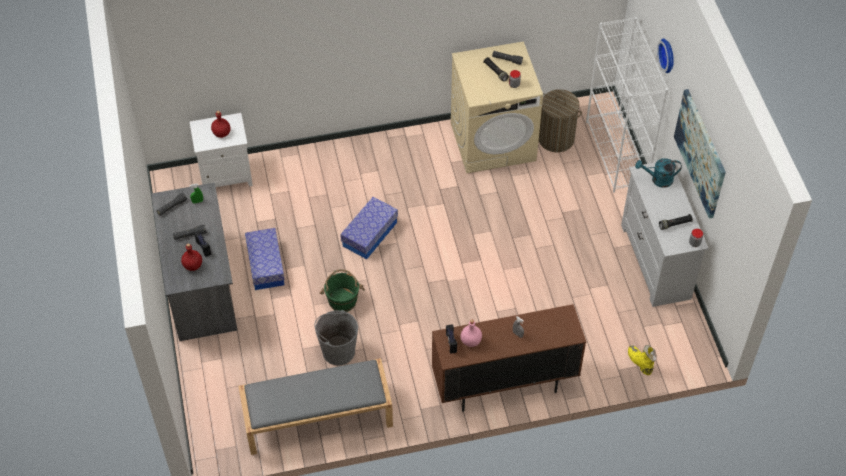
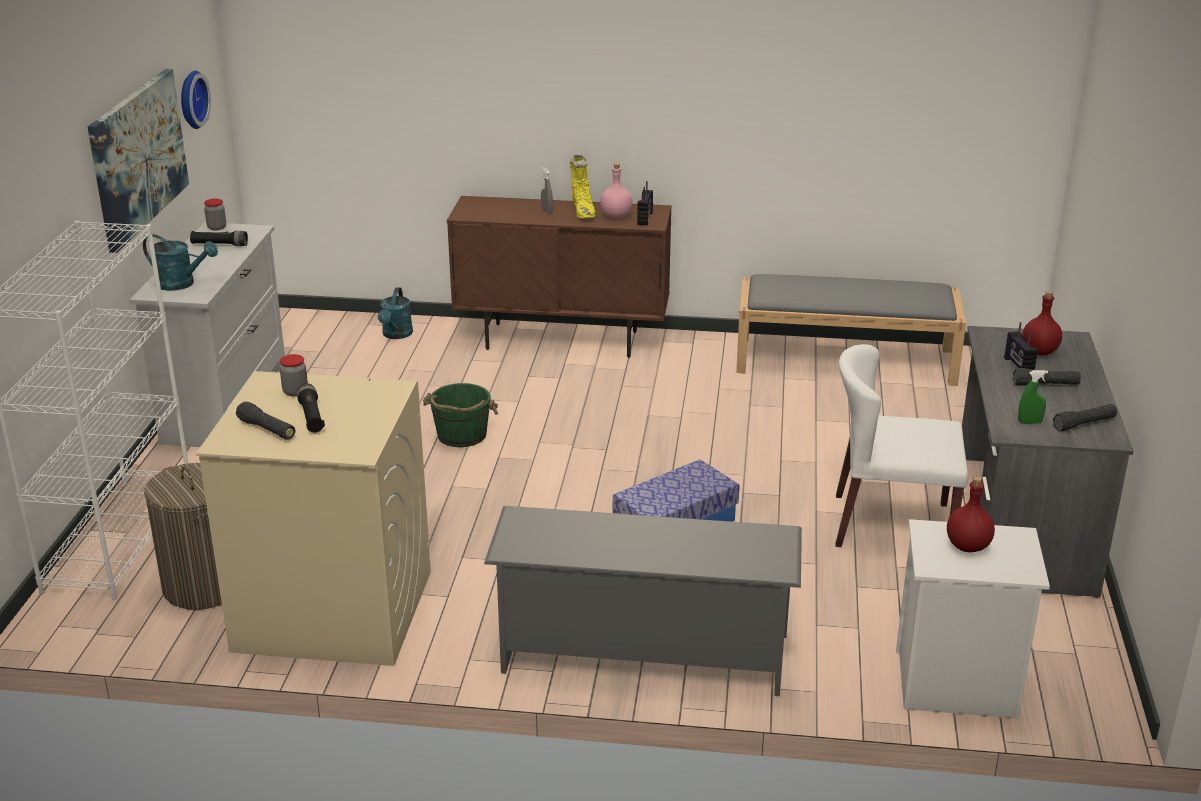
camera: 160 degrees left, 25 degrees down
(266, 265) = (890, 524): storage box -> white chair
(338, 351) = (791, 409): grey bucket -> none
(342, 300) = (762, 458): green bucket -> green bucket (461, 435)
(355, 155) = (643, 654): none -> grey shoe rack
(610, 359) = (396, 335): none -> turquoise watering can
(640, 362) = (361, 326): yellow boot -> yellow boot (583, 211)
(668, 55) = (42, 182): wall clock -> wall clock (190, 99)

